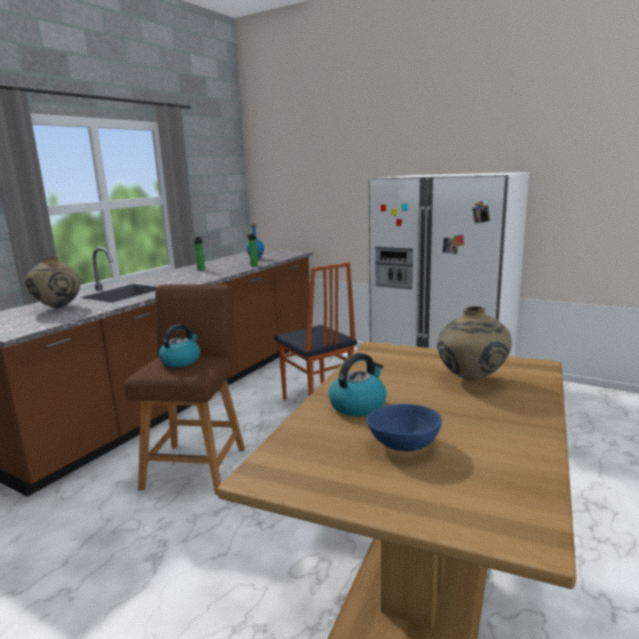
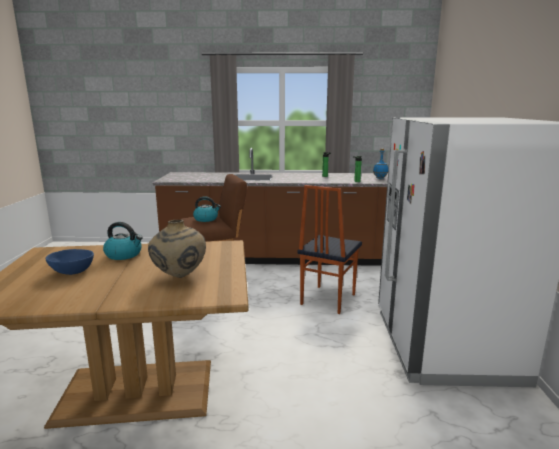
camera: 60 degrees right, 0 degrees up
(58, 308) = (210, 176): beige vase -> none

